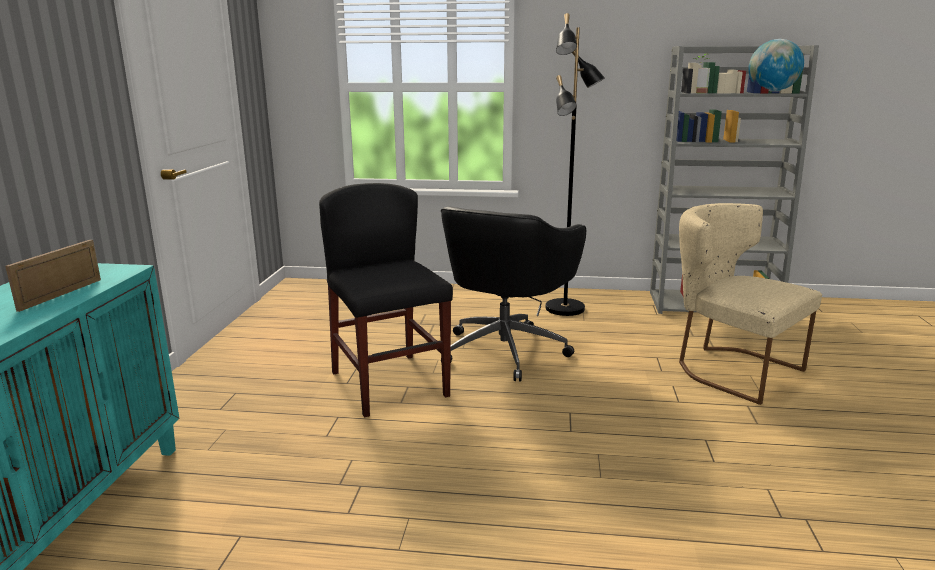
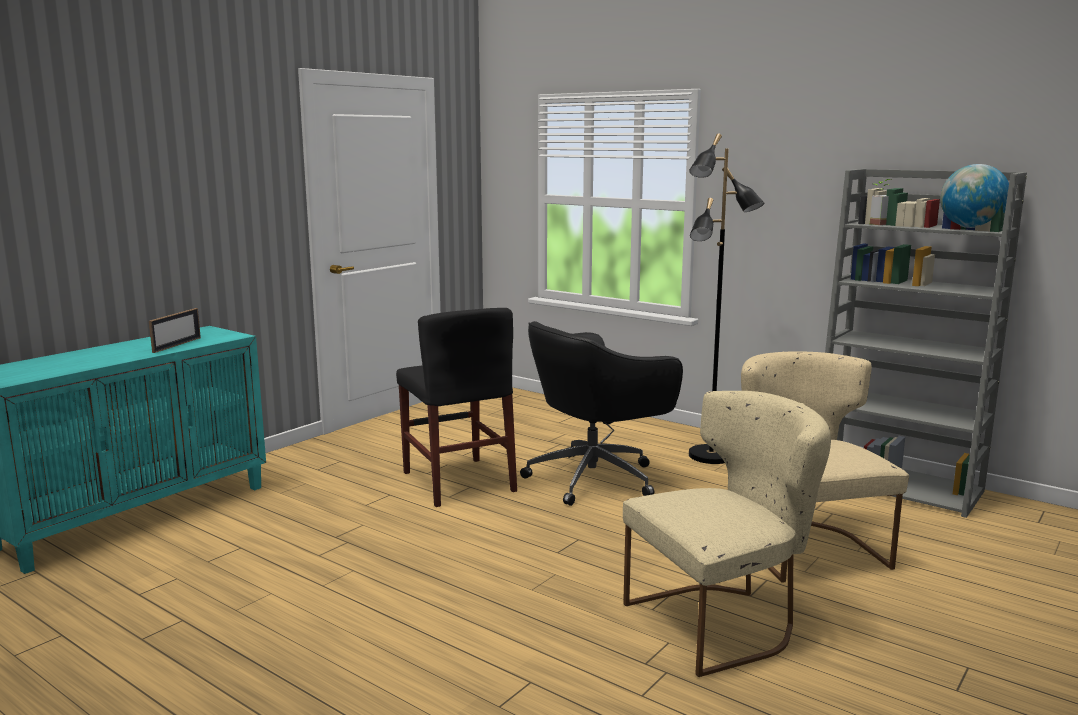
camera: 30 degrees right, 5 degrees down
(61, 294) = (177, 345): picture frame -> picture frame turned 150 degrees clockwise
(389, 384) = (458, 481): black chair -> black chair turned 150 degrees clockwise
(774, 454) = (722, 622): none -> beige chair

